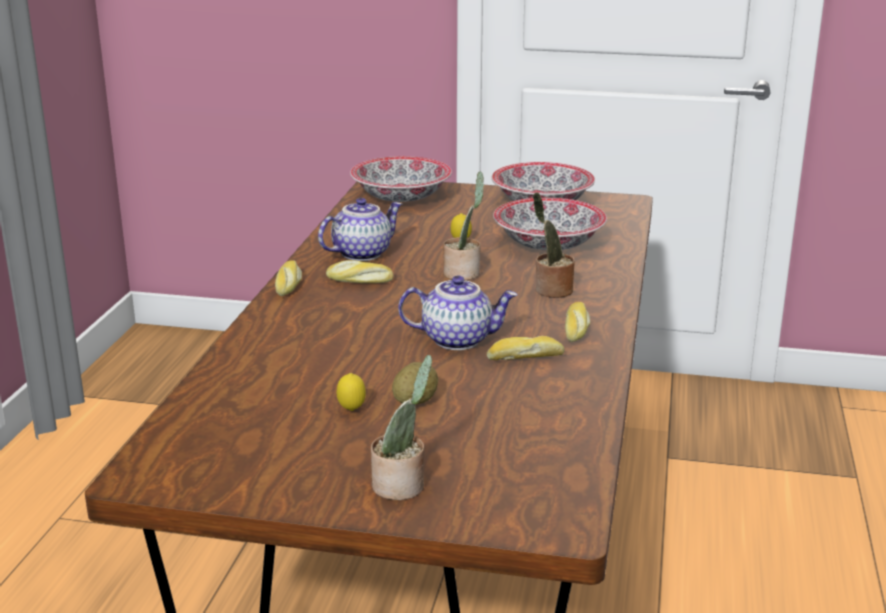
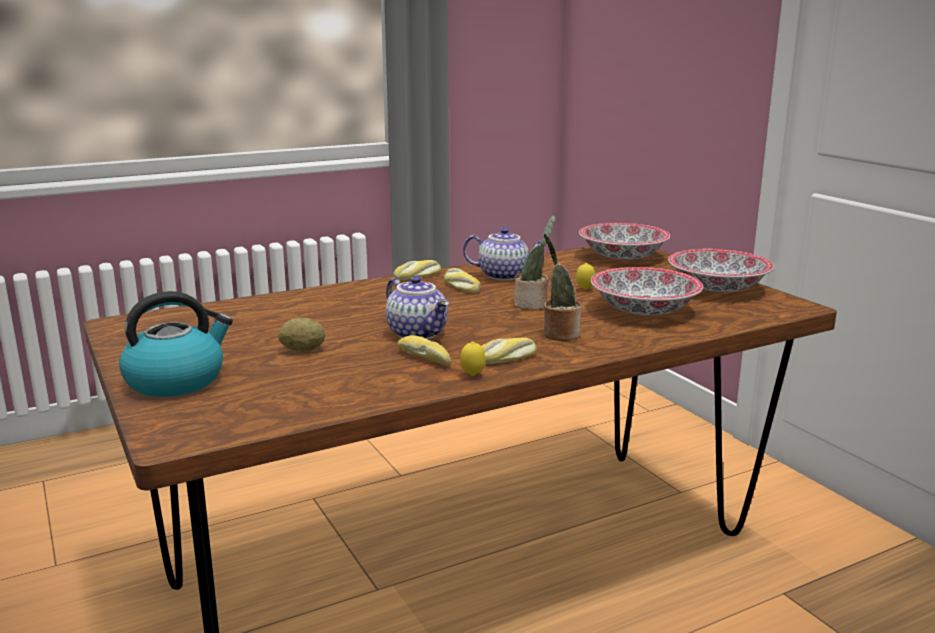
camera: 50 degrees right, 5 degrees down
(351, 410) = (264, 339): lemon -> lemon (472, 375)
(402, 486) = (176, 380): potted plant -> kettle

